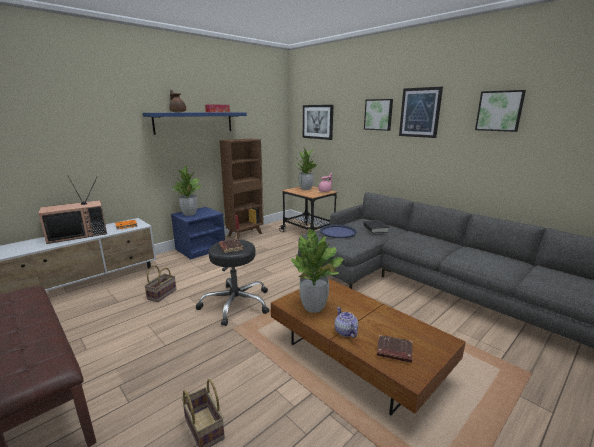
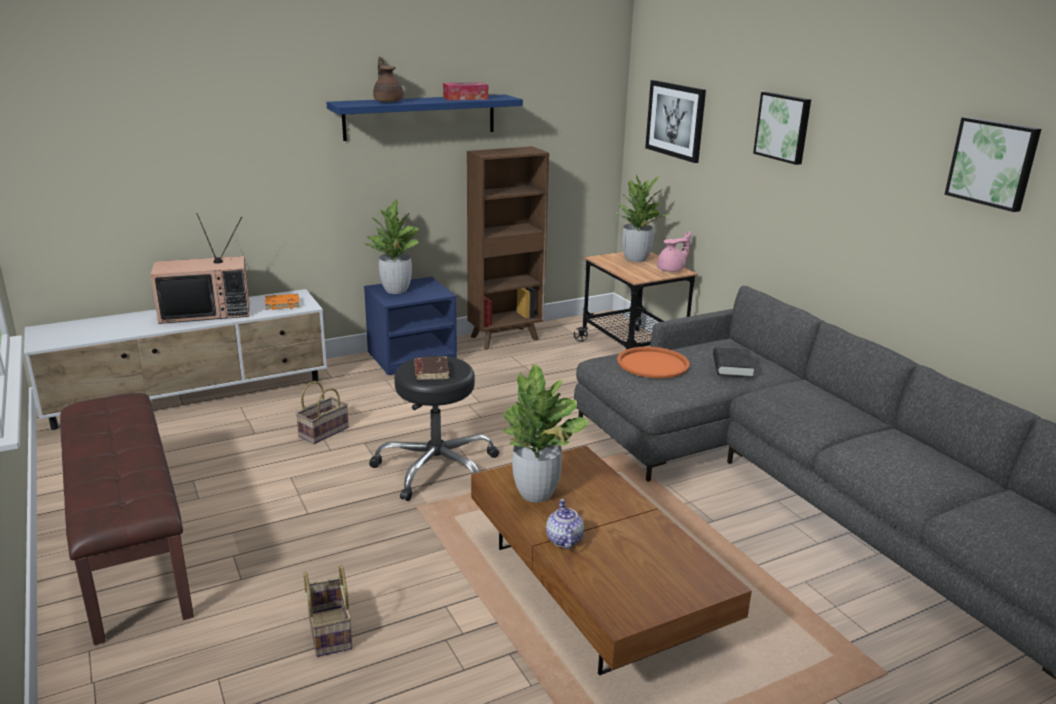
camera: 15 degrees right, 5 degrees up
(338, 232) = (653, 364): blue tray -> orange tray
(393, 351) = (620, 581): brown book -> none
(420, 112) = (856, 138): picture -> none

